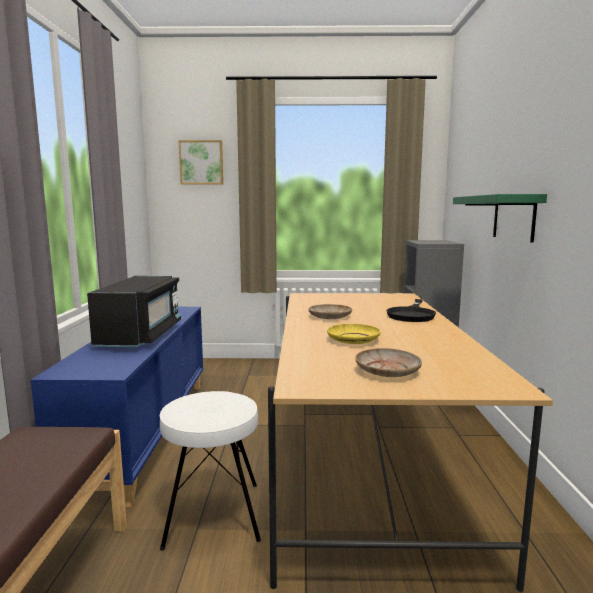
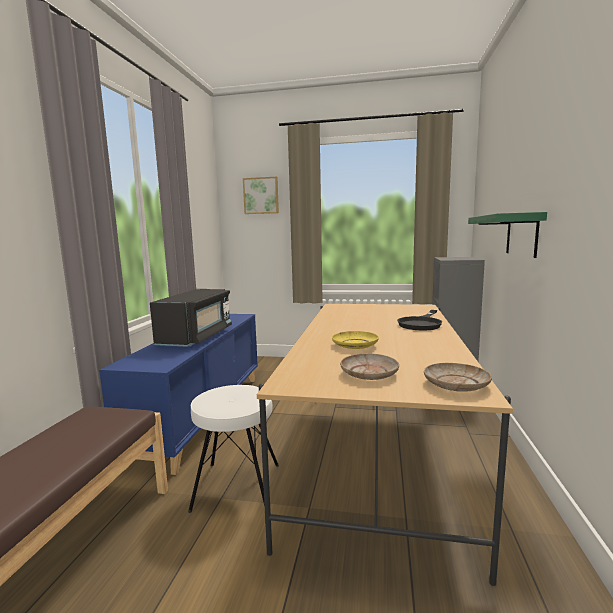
camera: 10 degrees right, 0 degrees up
(329, 317) = (346, 324): beige plate -> beige plate (455, 384)

